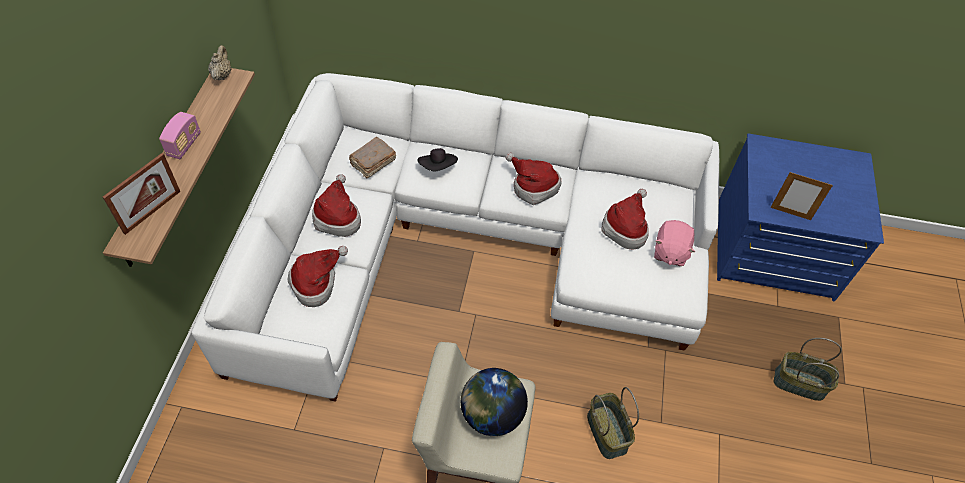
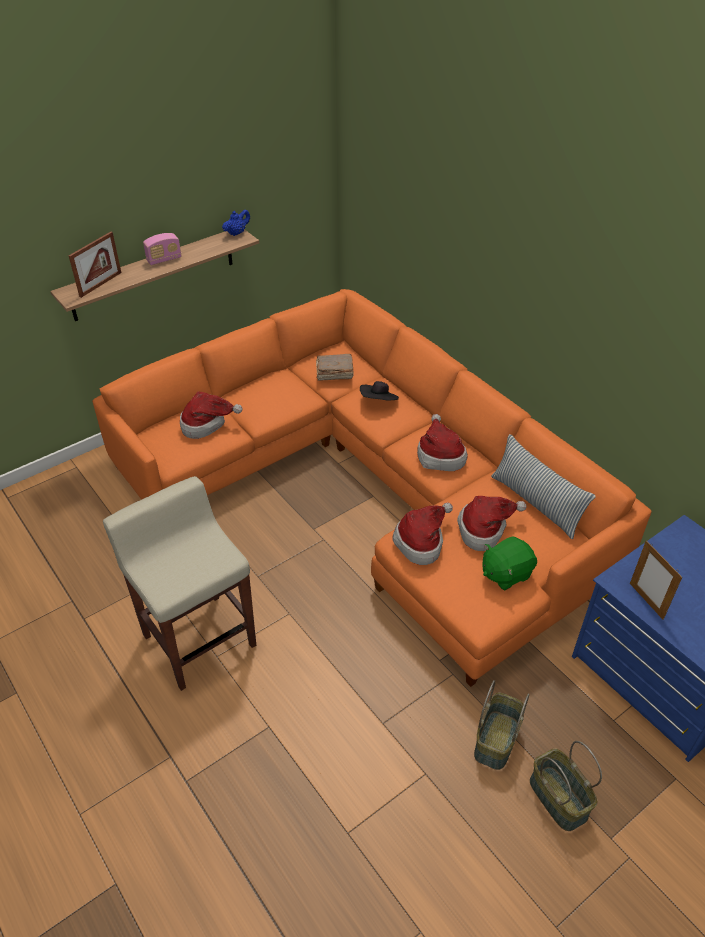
camera: 45 degrees right, 10 degrees down
(152, 212) = (100, 284): picture frame -> picture frame turned 45 degrees counterclockwise
(222, 75) = (237, 233): beige teapot -> blue teapot
(338, 217) = (268, 392): hat -> hat (421, 542)
(464, 244) = (371, 487): white sofa -> orange sofa
(491, 415) = (190, 559): globe -> none
(608, 432) = (328, 695): basket -> basket (497, 741)
(633, 183) = (536, 503): none -> pillow
(670, 252) = (505, 573): pink plush toy -> green plush toy

